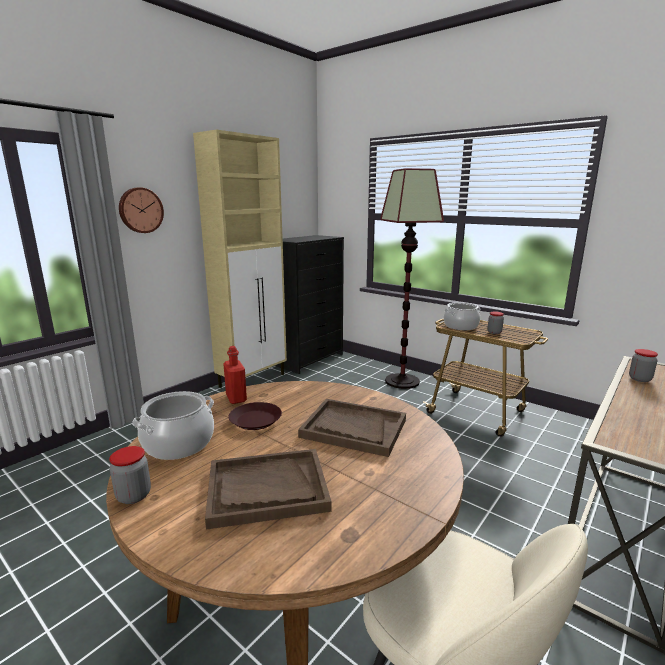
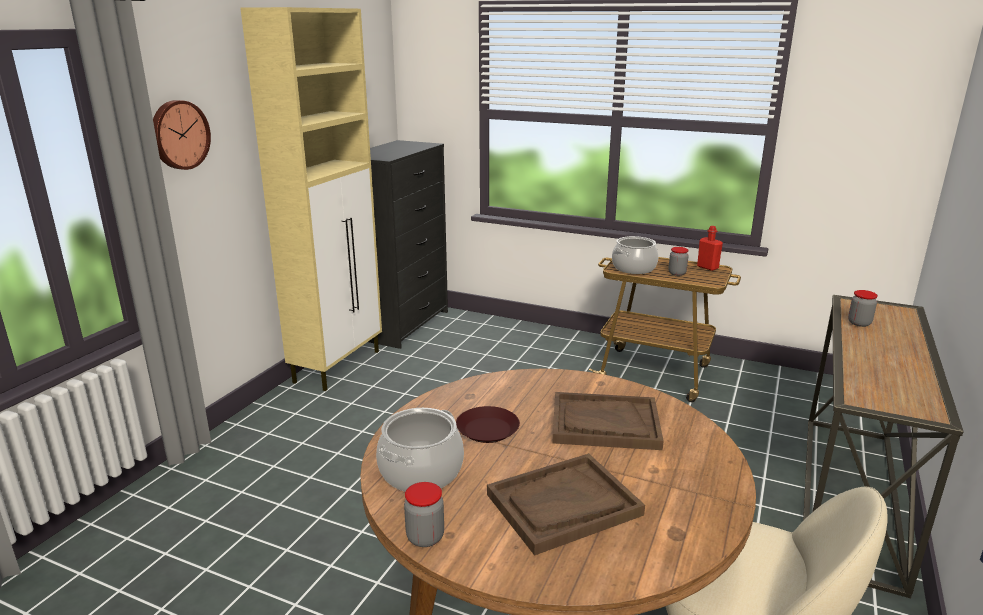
camera: 15 degrees left, 5 degrees up
(236, 398) = (440, 405): red bottle -> red bottle (707, 267)
(401, 381) = (545, 343): floor lamp -> none

